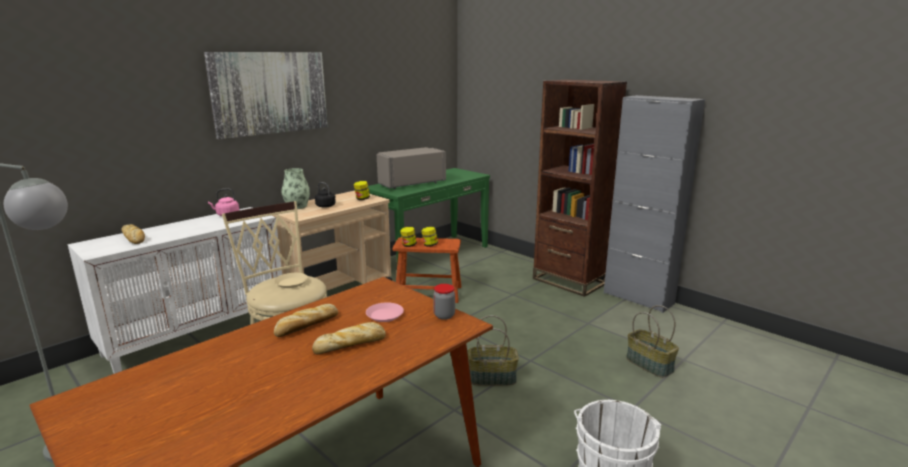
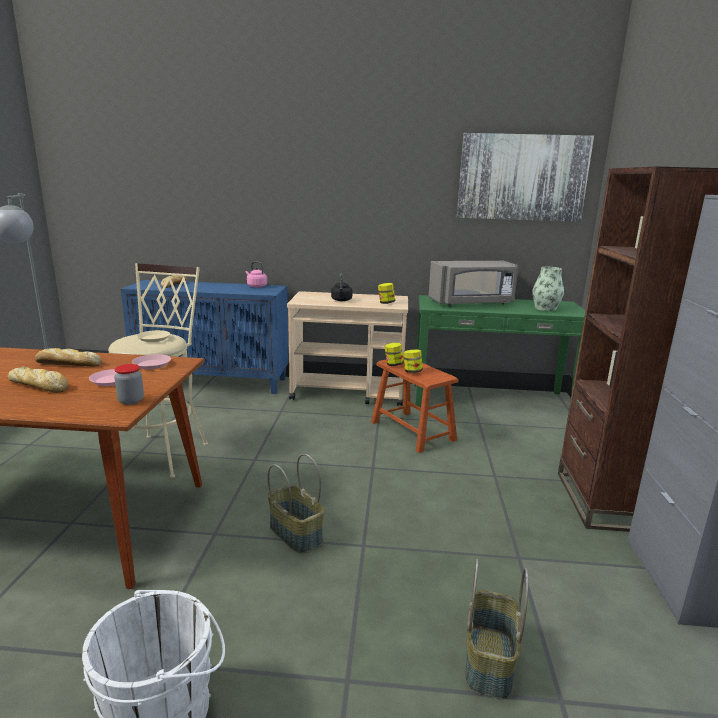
camera: 50 degrees right, 0 degrees up
(198, 333) = (214, 382): white cabinet -> blue cabinet
(270, 93) = (322, 177): picture -> picture (522, 178)
(297, 206) = (323, 295): vase -> vase (545, 308)
(369, 295) = (152, 364): none -> pink plate
(411, 183) = (471, 303): grey microwave -> grey microwave turned 150 degrees clockwise

